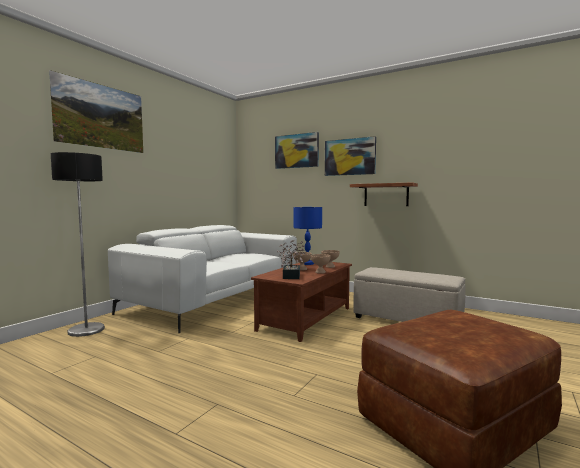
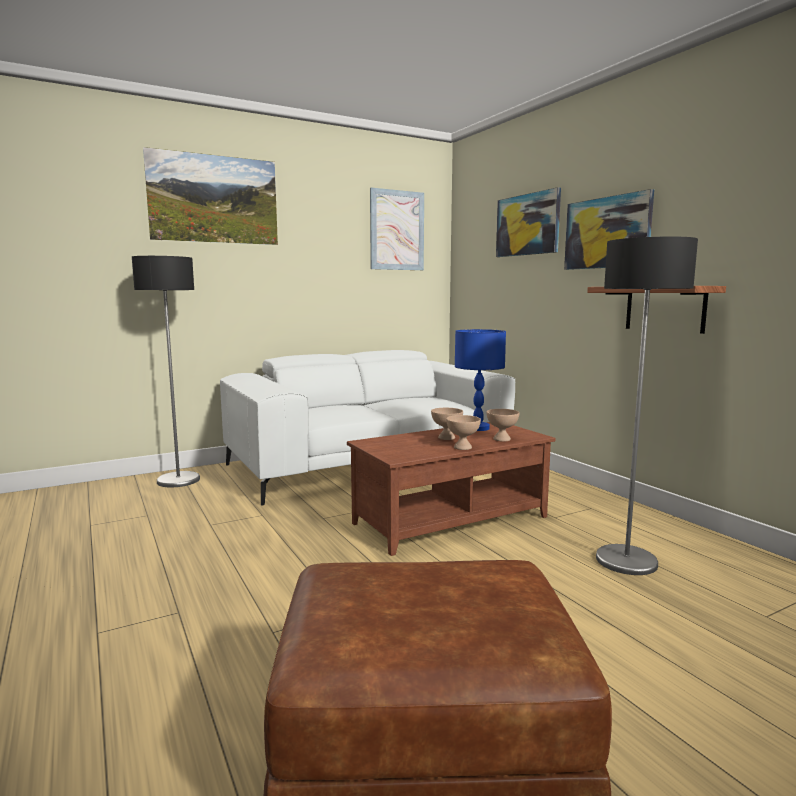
camera: 30 degrees right, 5 degrees up
(210, 150) = (397, 230): none -> picture
(292, 275) = (407, 447): potted plant -> none
(406, 320) = (625, 561): beige ottoman -> floor lamp

